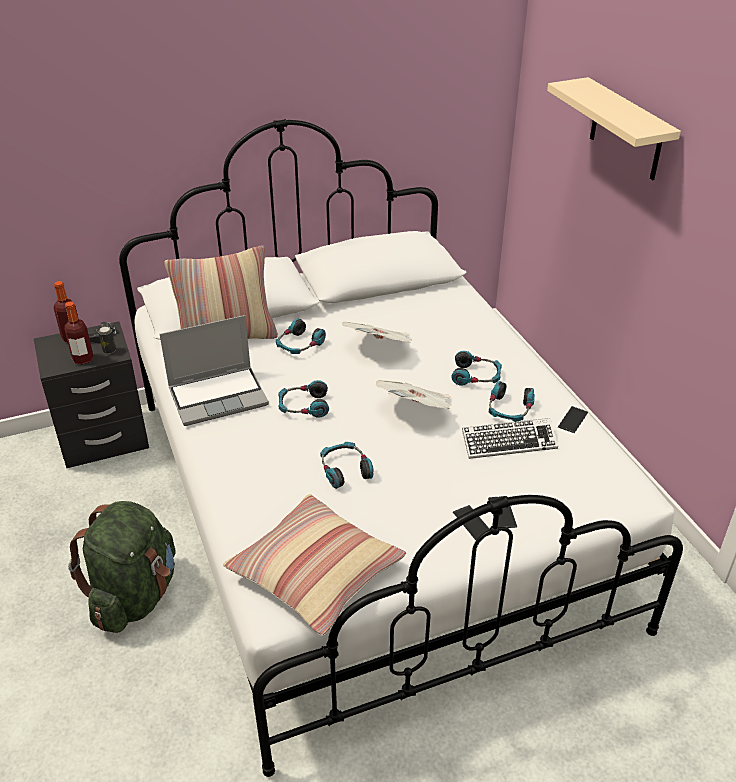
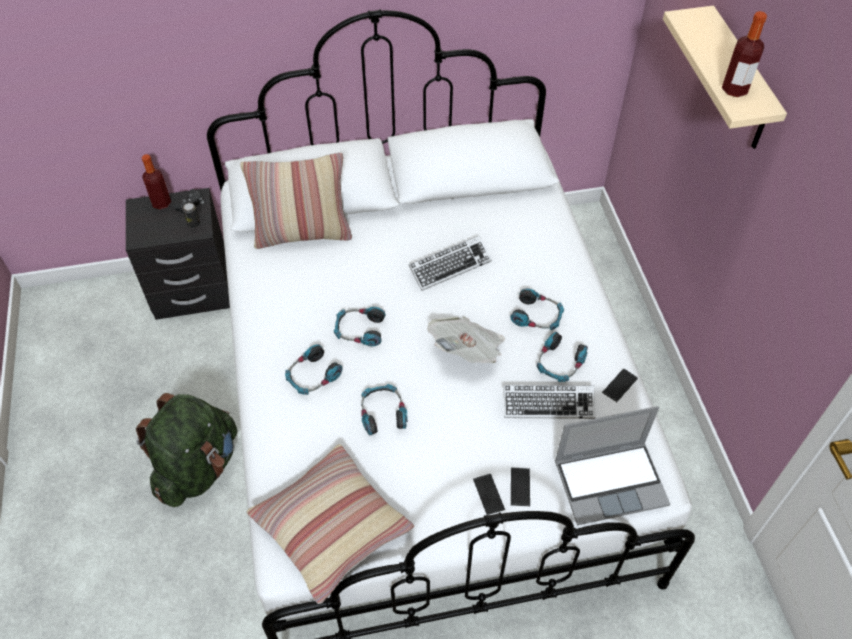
camera: 10 degrees right, 15 degrees up
(83, 359) = (168, 231): bottle -> bottle (734, 89)
(219, 396) = (282, 306): laptop -> laptop (611, 481)
(299, 345) = (371, 252): headphones -> headphones (313, 376)
(380, 347) = (450, 266): newspaper -> keyboard

